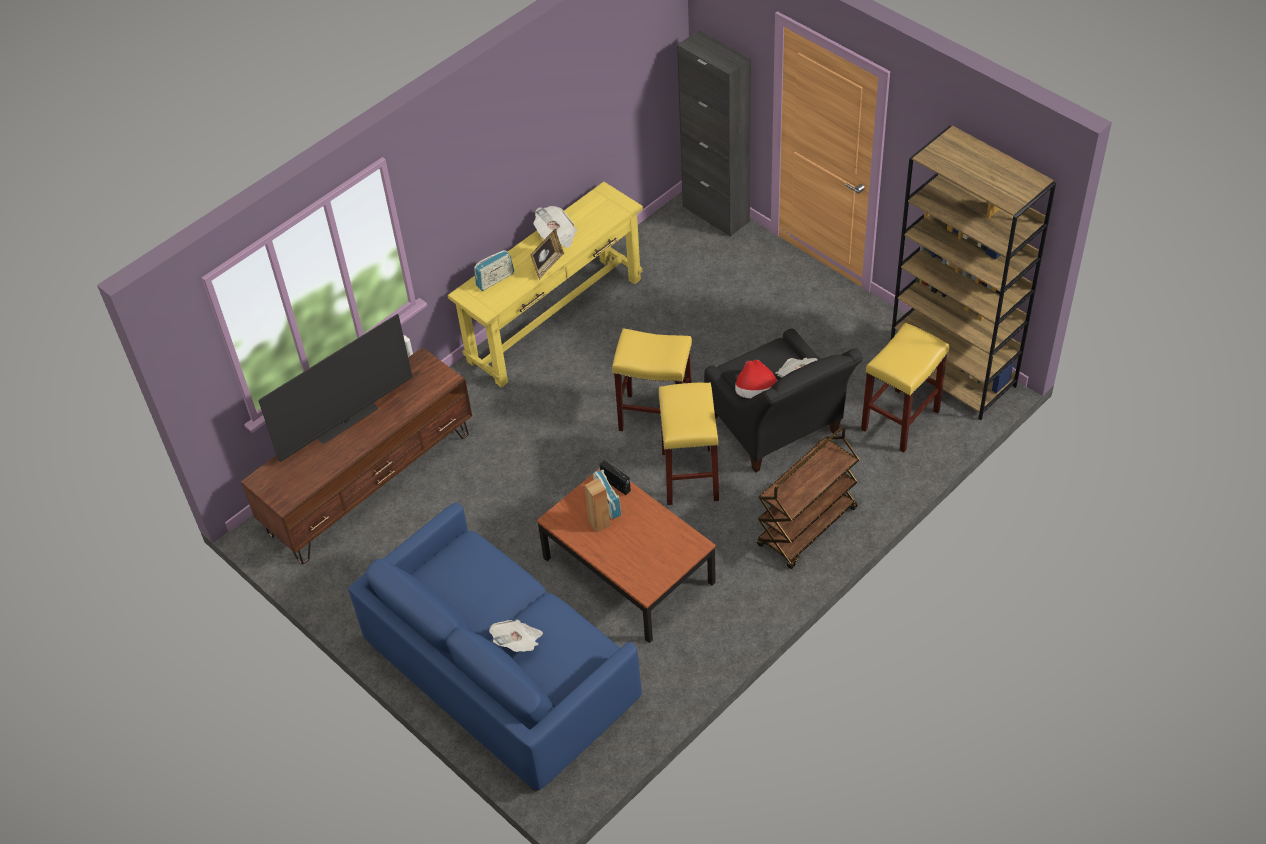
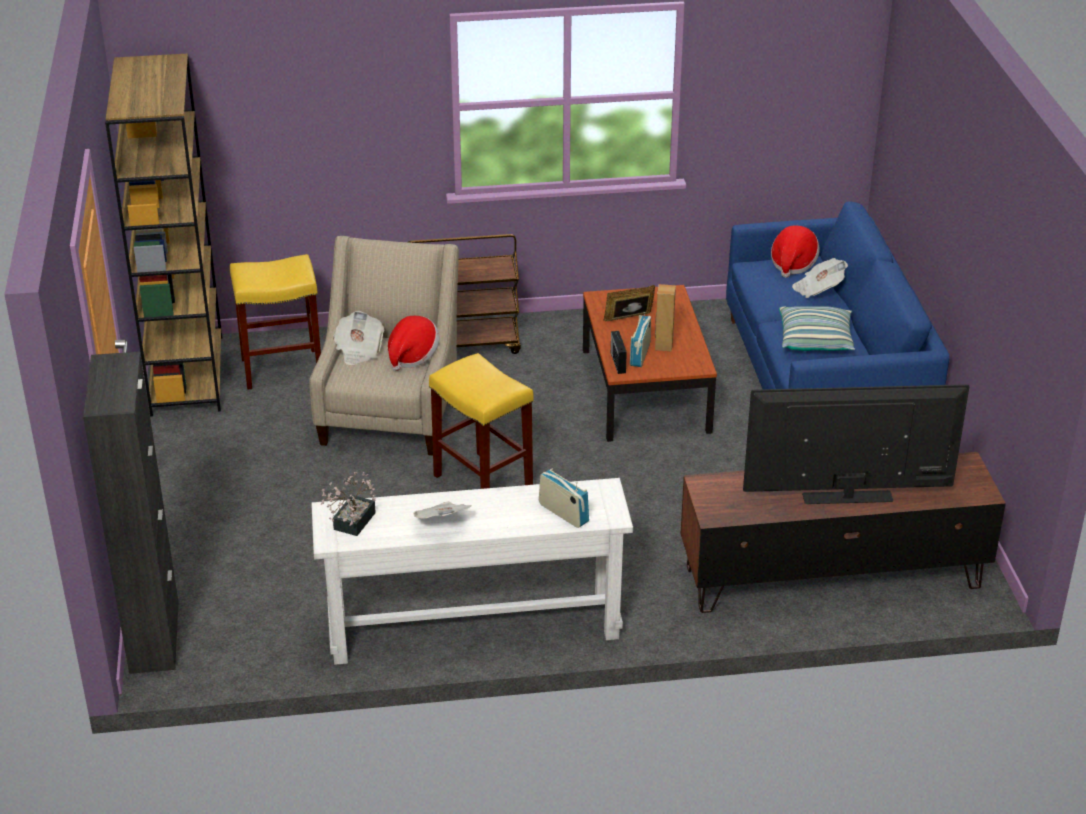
camera: 145 degrees left, 15 degrees down
(478, 580) = (815, 340): none -> pillow
(495, 280) = (563, 513): radio -> radio turned 45 degrees clockwise
(547, 265) = (490, 497): picture frame -> picture frame (629, 320)
(555, 320) = (474, 626): yellow console table -> white console table
(566, 668) = (793, 264): none -> hat
(604, 206) = (351, 524): none -> potted plant
(690, 477) = (512, 422): yellow stool -> none
(778, 431) = (391, 414): black armchair -> beige armchair

